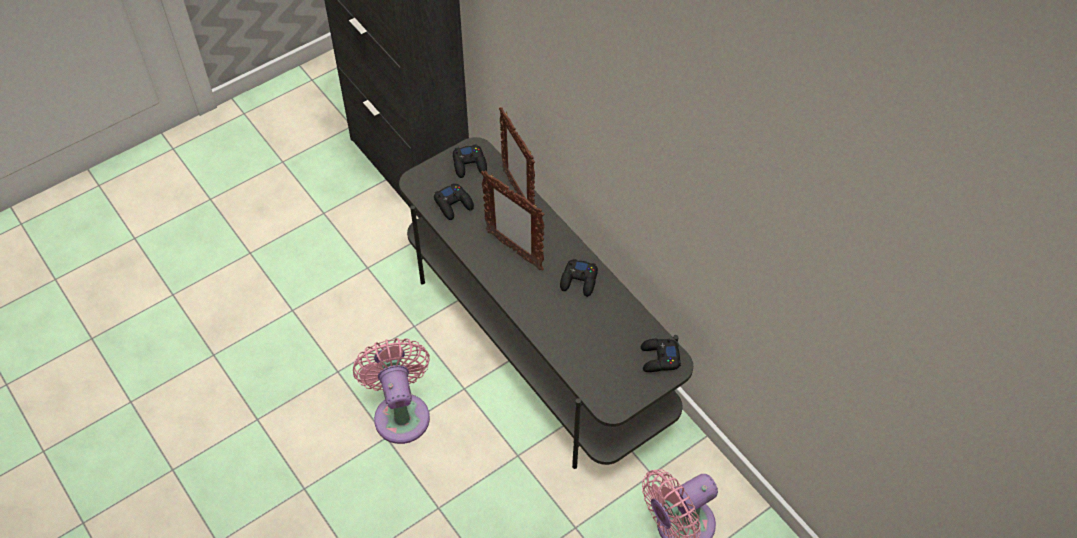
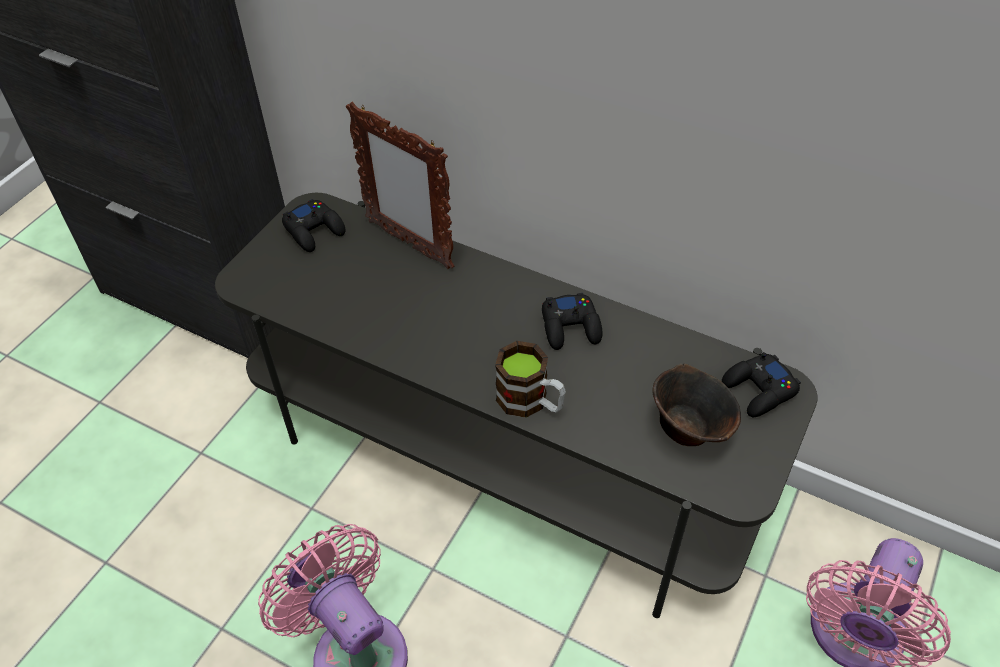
camera: 25 degrees left, 5 degrees down
(454, 204) = (319, 291): black game controller -> none
(514, 250) = (448, 320): picture frame -> none
(531, 314) = (530, 402): none -> mug
(607, 362) = (689, 426): none -> brown bowl

